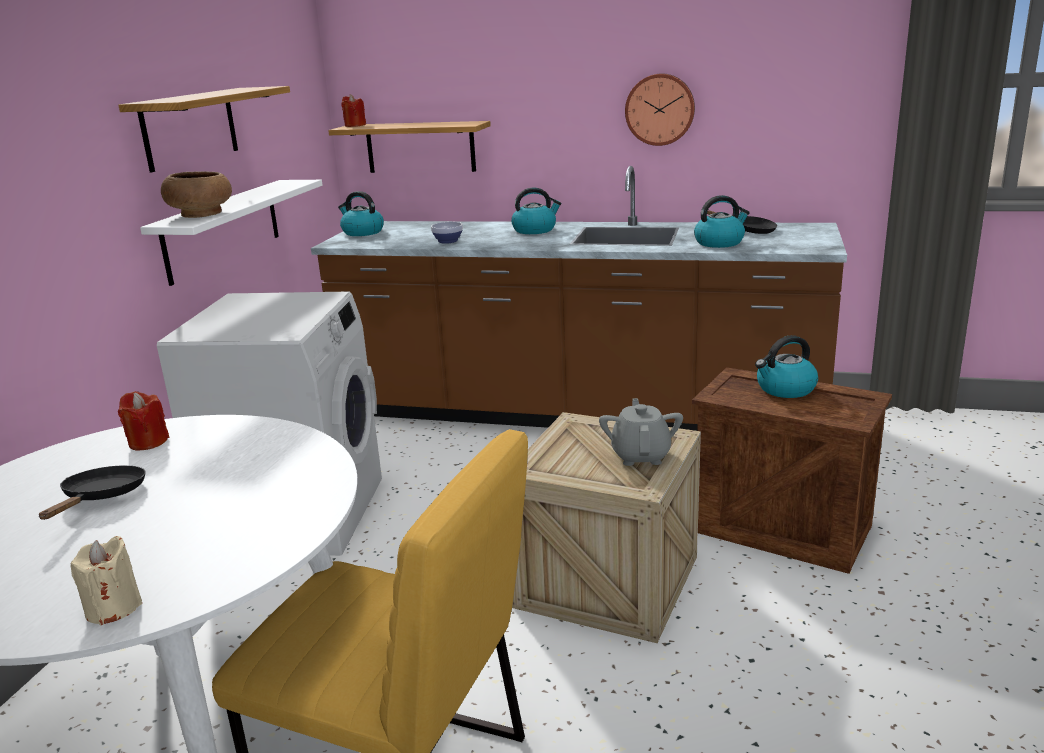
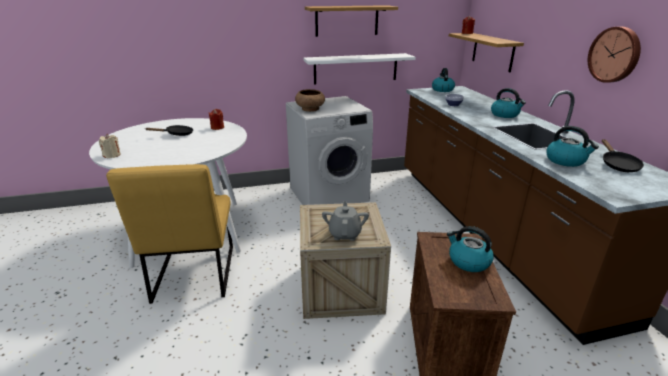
camera: 60 degrees right, 5 degrees up
(201, 214) = (329, 58): brown bowl -> brown bowl (310, 109)
(641, 456) = (345, 234): grey teapot -> grey teapot turned 60 degrees counterclockwise

